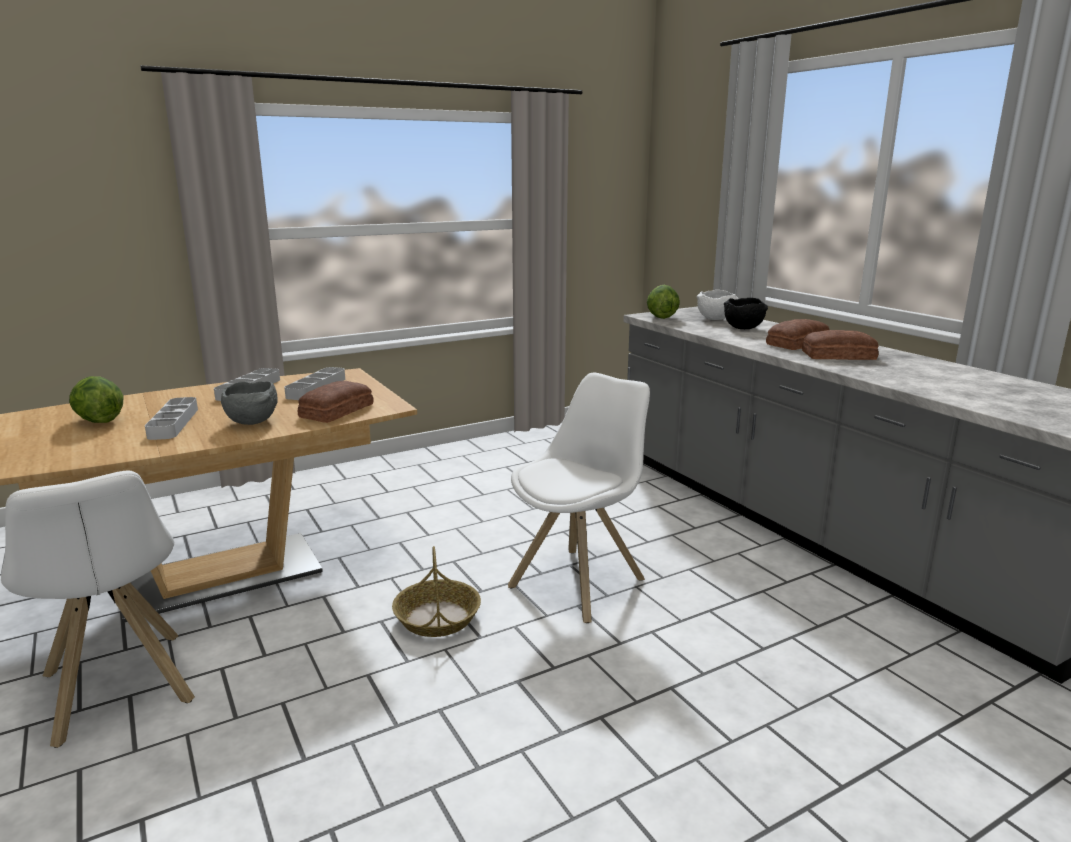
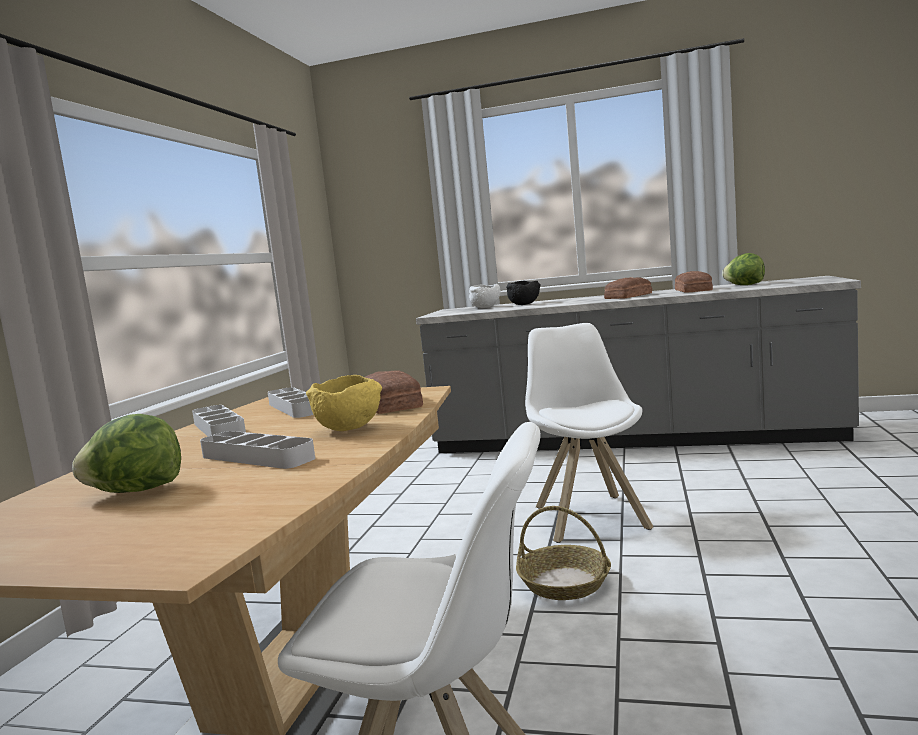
camera: 45 degrees left, 10 degrees down
(254, 422) = (350, 428): grey bowl -> yellow bowl
(661, 317) = (449, 313): lettuce -> lettuce (744, 285)
(799, 343) = (585, 299): bread -> bread (694, 290)

